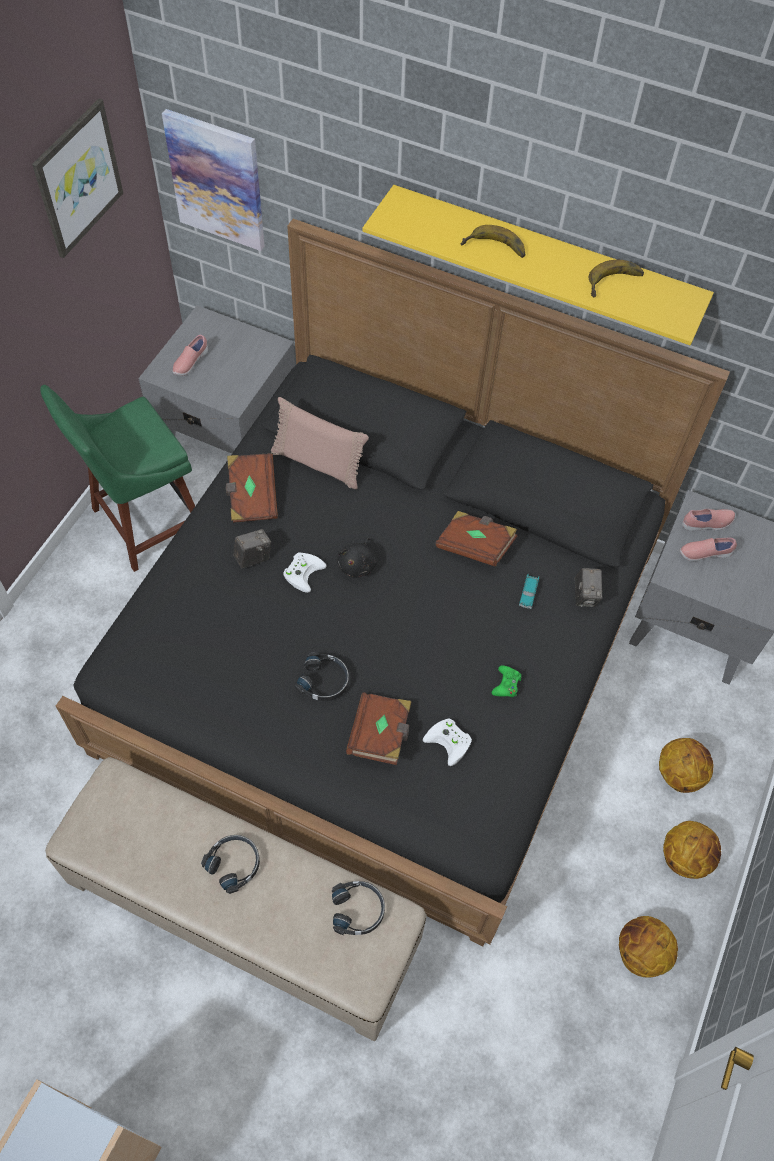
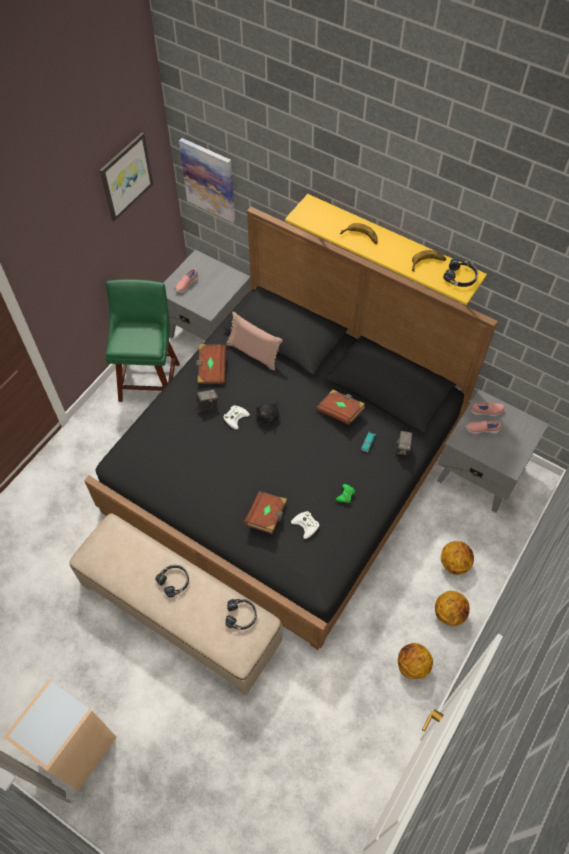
camera: 10 degrees right, 0 degrees up
(143, 523) = (150, 378): green chair -> green chair turned 120 degrees clockwise
(324, 681) = (238, 482): black headphones -> black headphones (460, 277)

